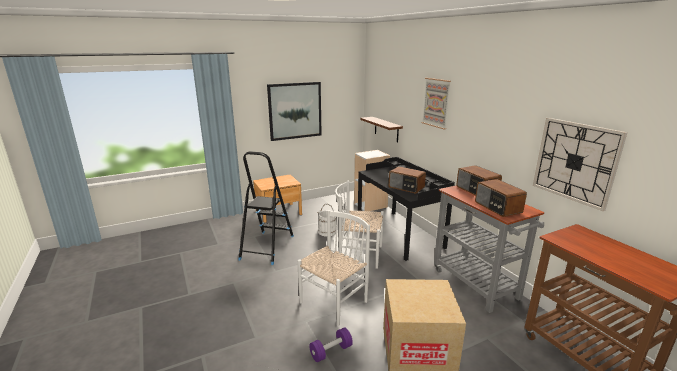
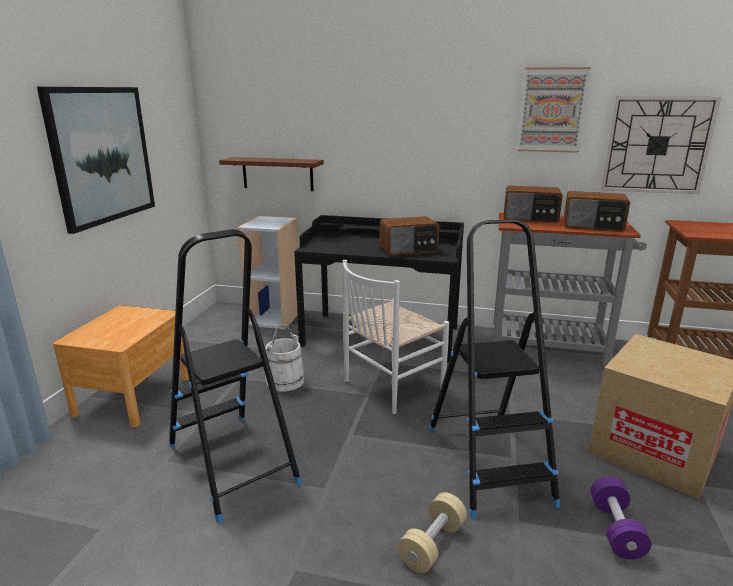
camera: 50 degrees left, 0 degrees up
(271, 305) = (432, 544): none -> beige dumbbell
(335, 301) = (488, 464): white chair -> black step ladder
(436, 103) = (403, 106): picture -> picture (552, 110)

